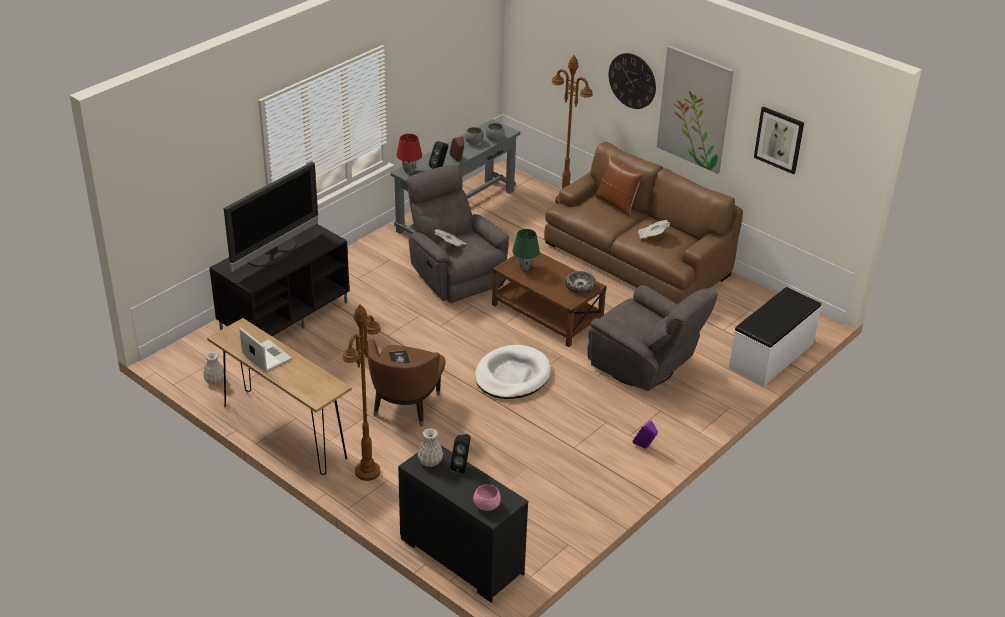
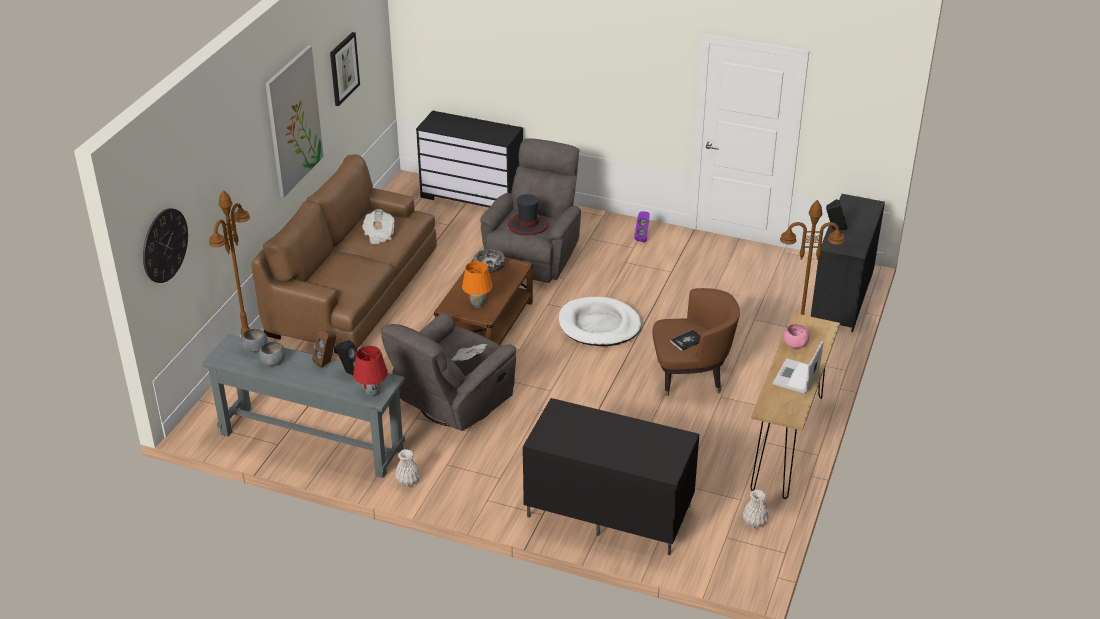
camera: 110 degrees left, 0 degrees up
(274, 254) = (615, 443): television -> none
(430, 461) = (844, 244): white vase -> white vase (408, 481)
(486, 505) = (864, 209): pink bowl -> pink bowl (795, 344)
(525, 268) = (478, 304): green table lamp -> orange table lamp
(616, 204) = (325, 266): brown pillow -> none
(630, 318) = (527, 225): none -> hat
(632, 80) = (249, 160): wall clock -> wall clock (164, 245)
(772, 356) = (472, 196): white bench -> black dresser

